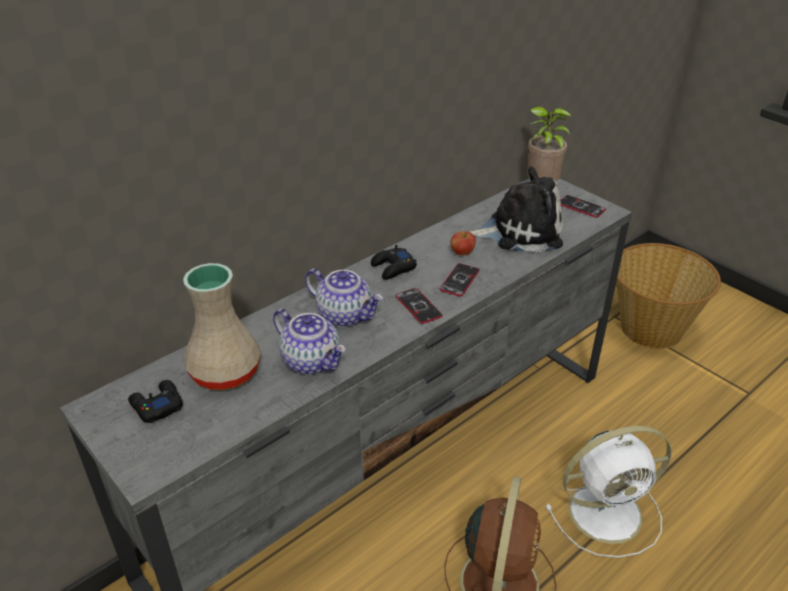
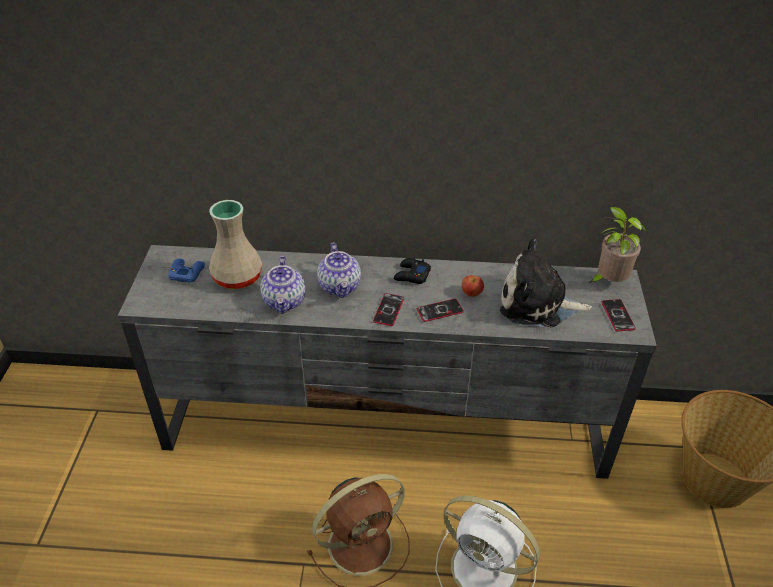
camera: 45 degrees right, 5 degrees up
(156, 406) = (187, 273): black game controller -> blue game controller
(520, 231) = (537, 304): plush toy -> plush toy turned 150 degrees clockwise

